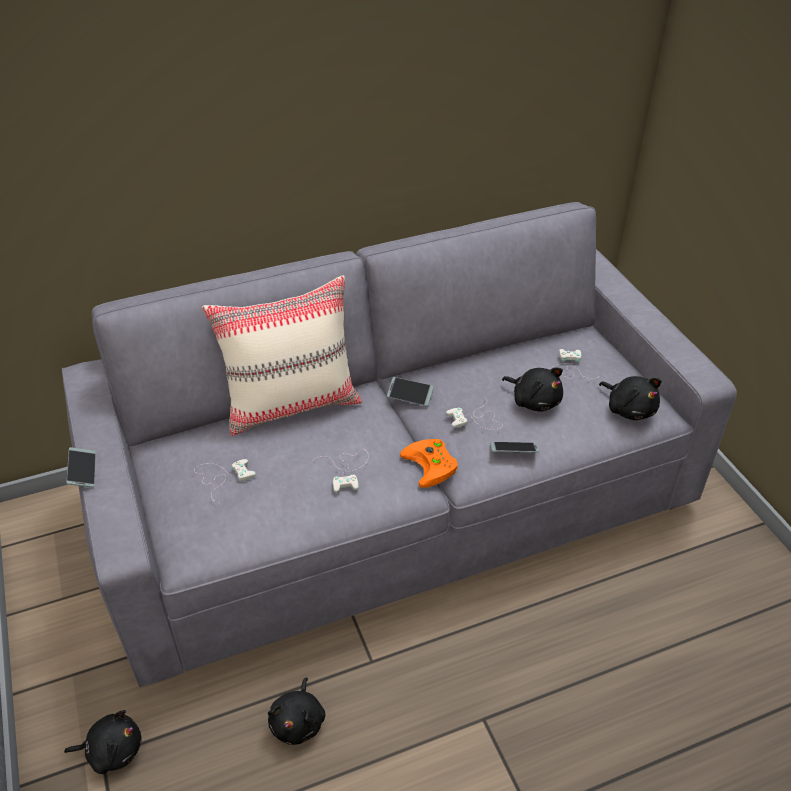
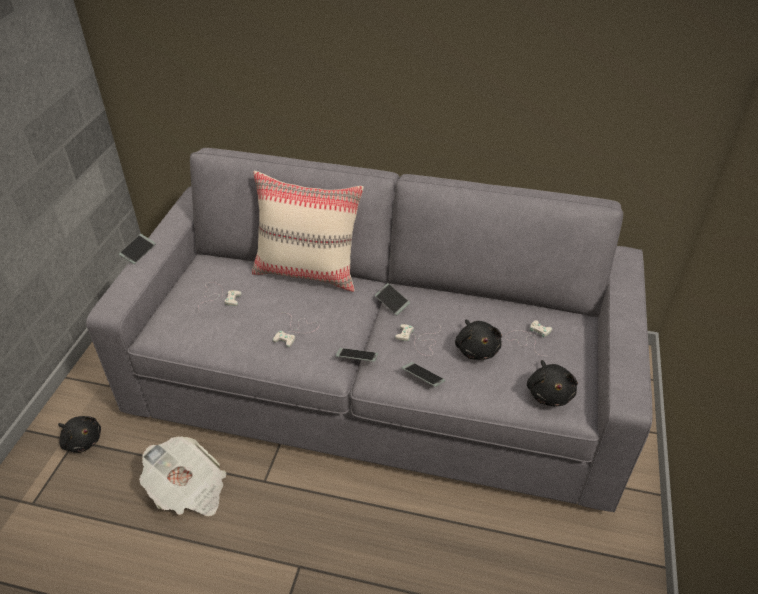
camera: 35 degrees right, 0 degrees up
(298, 721) = (188, 490): black plush toy -> newspaper
(432, 465) = (357, 357): orange game controller -> phone

